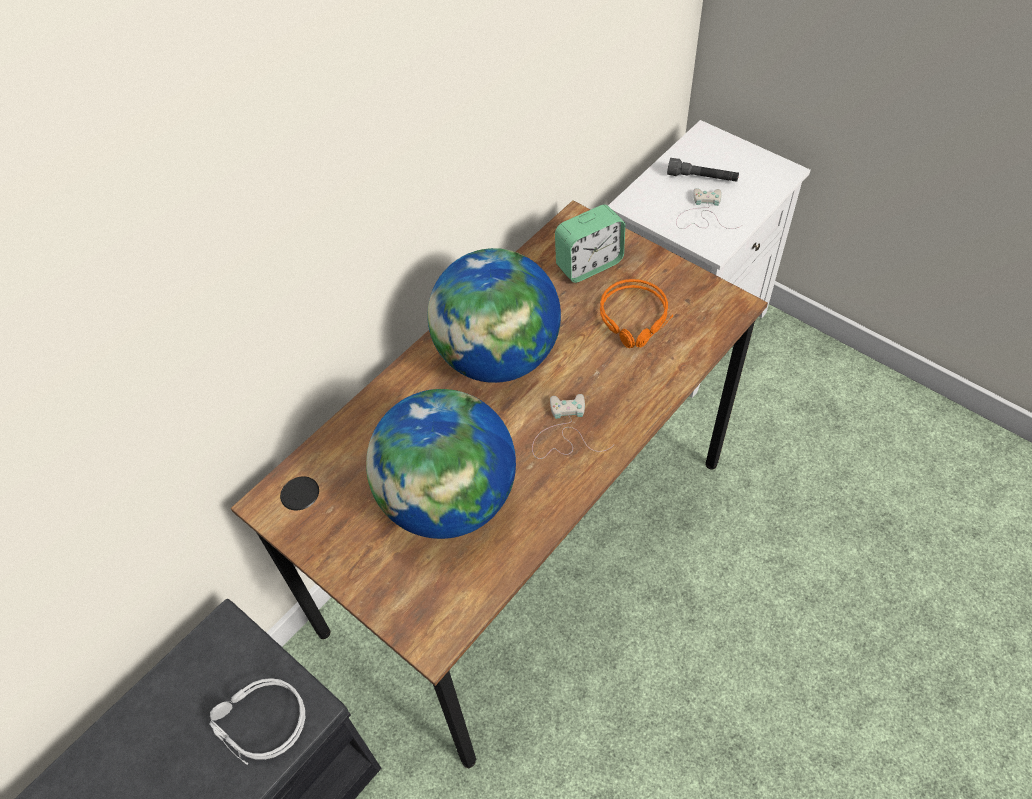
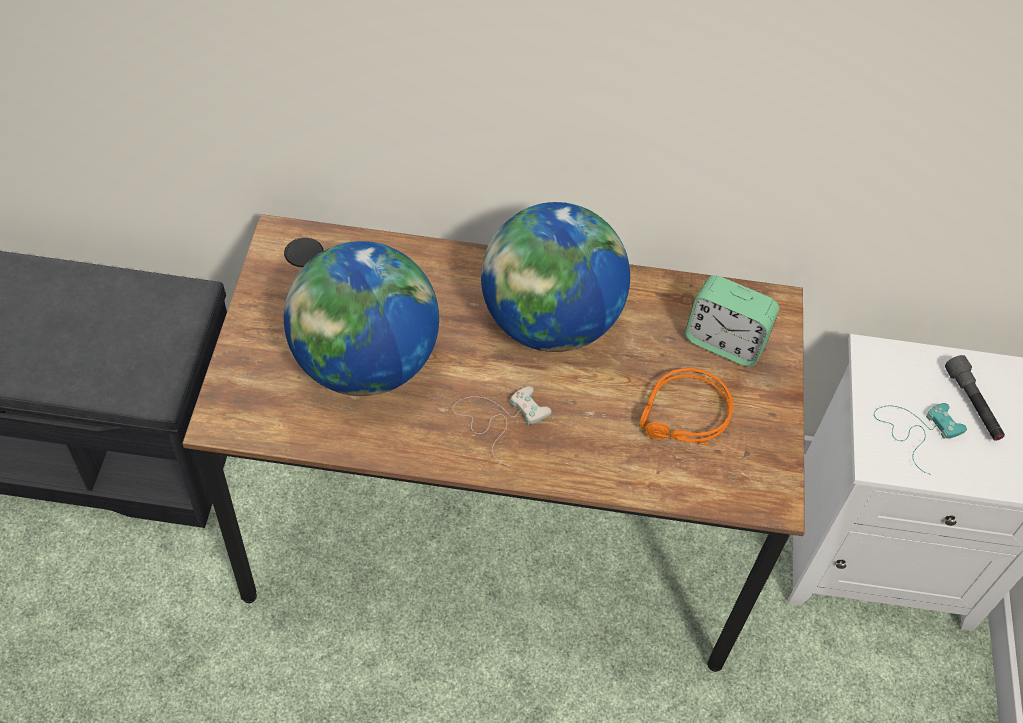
camera: 50 degrees right, 0 degrees up
(259, 724) = (126, 369): grey headphones -> none
(702, 214) = (916, 429): white game controller -> turquoise game controller

